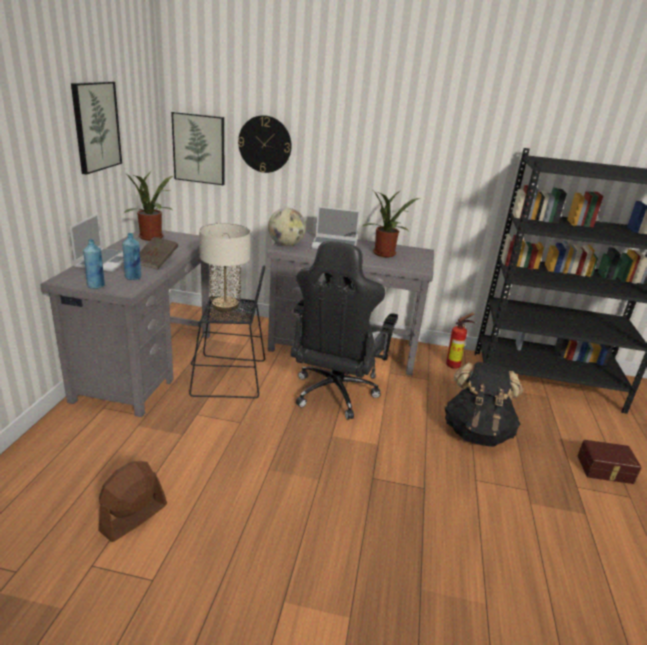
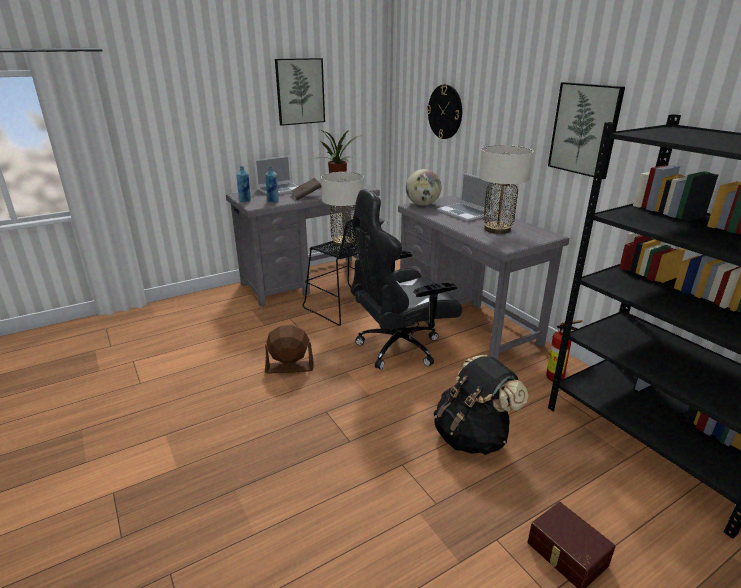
camera: 50 degrees right, 0 degrees up
(133, 517) = (178, 351): brown fan -> brown fan (289, 367)
(199, 148) = (407, 116): picture -> picture (585, 129)
(385, 255) = (497, 229): potted plant -> table lamp

